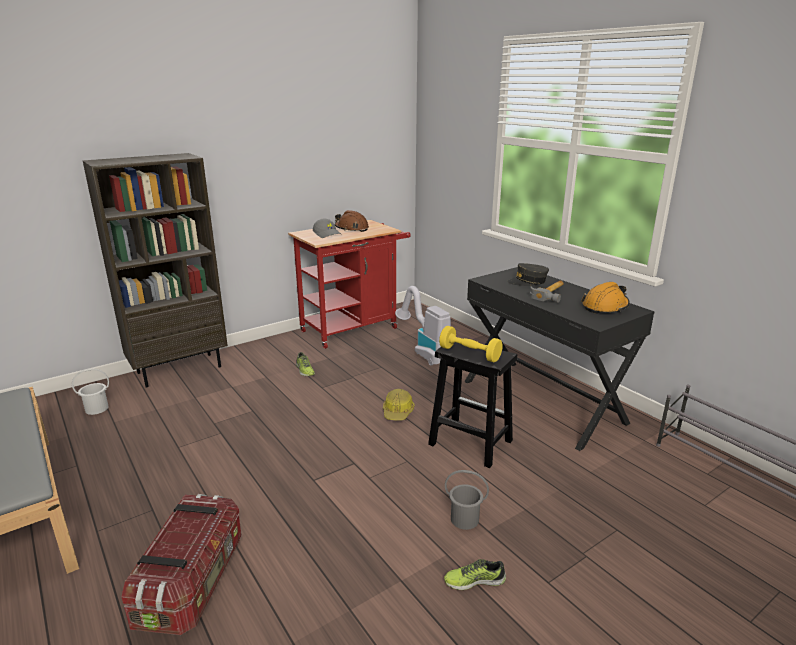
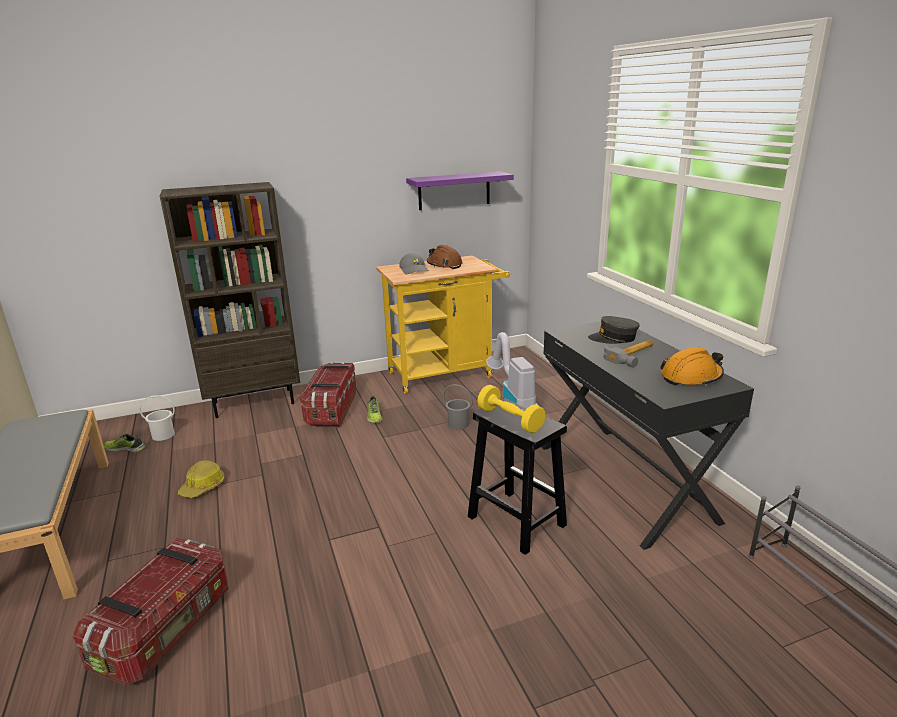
camera: 15 degrees right, 0 degrees up
(261, 369) = (331, 410): none -> storage box
(354, 161) = (454, 190): none -> purple shelf
(354, 328) = (446, 373): red cart -> yellow cart
(398, 412) = (451, 474): hard hat -> hard hat (203, 487)
(464, 519) = (469, 611): grey bucket -> grey bucket (458, 424)
(474, 580) = (449, 687): shoe -> shoe (126, 448)

